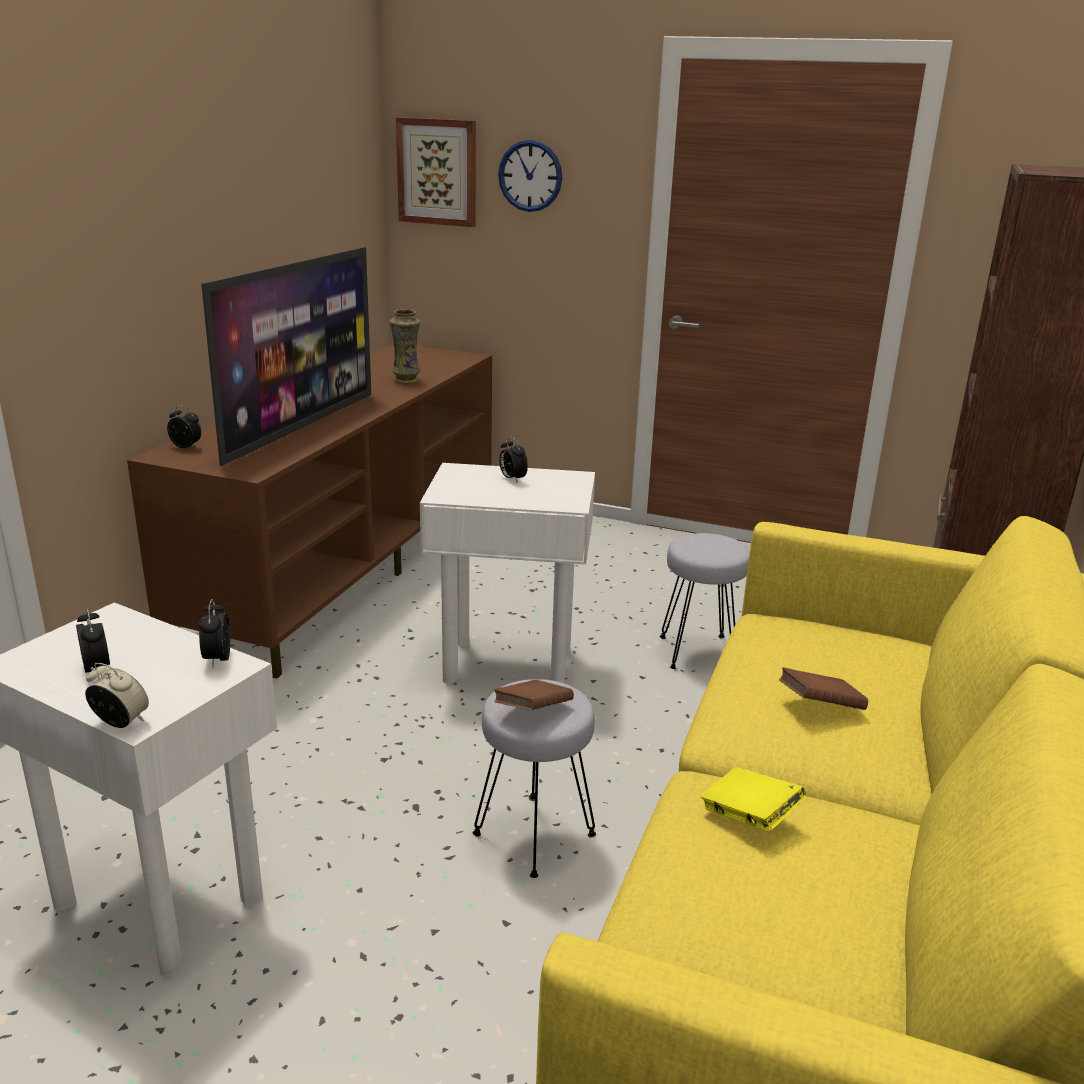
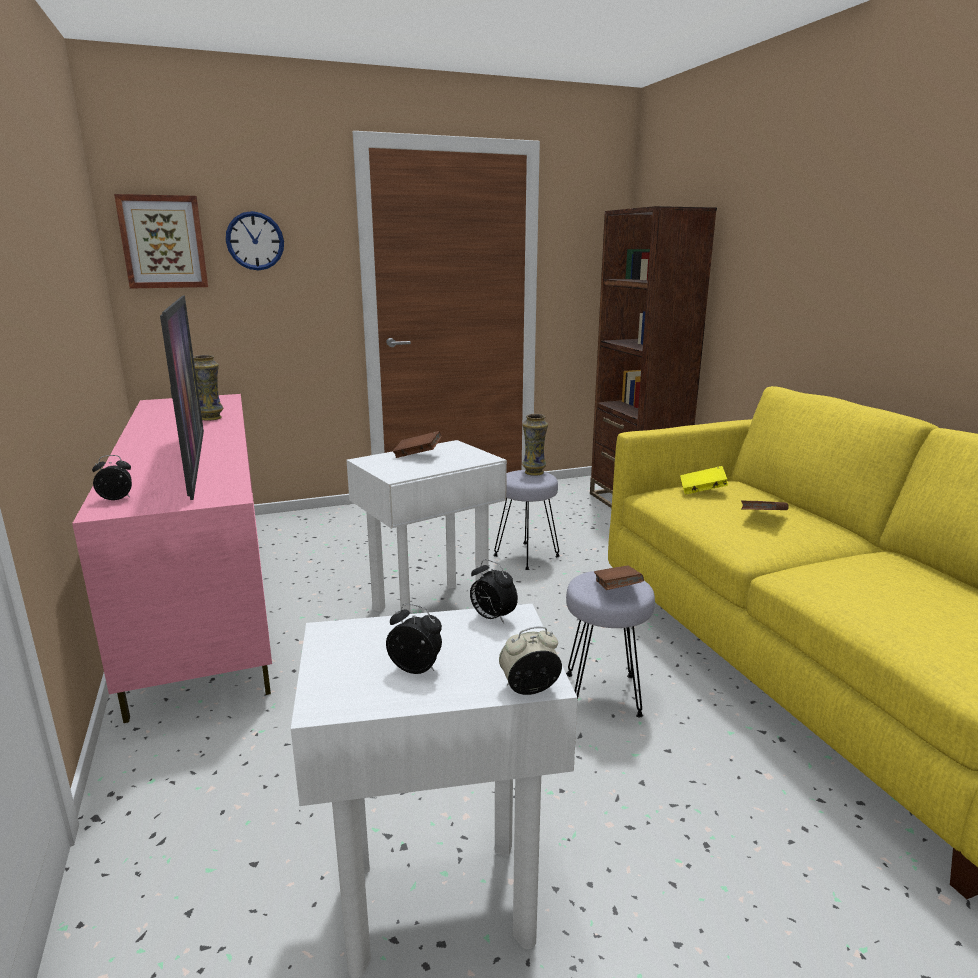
camera: 40 degrees left, 5 degrees down
(351, 564) = (205, 592): brown tv stand -> pink tv stand
(512, 479) = (417, 455): alarm clock -> brown book
(725, 544) = (534, 473): none -> vase
(749, 816) = (842, 576): yellow book -> yellow book (702, 491)

